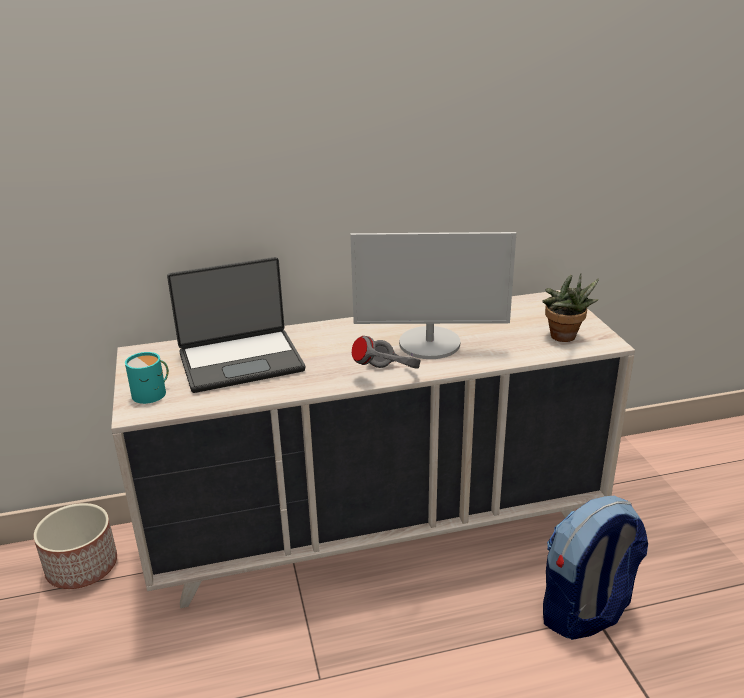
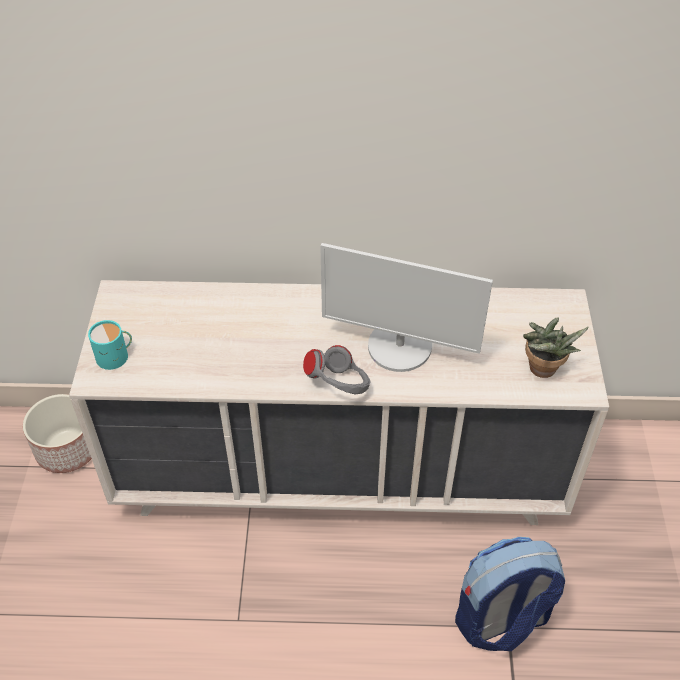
camera: 15 degrees right, 20 degrees up
(241, 361) = (208, 329): laptop -> none

